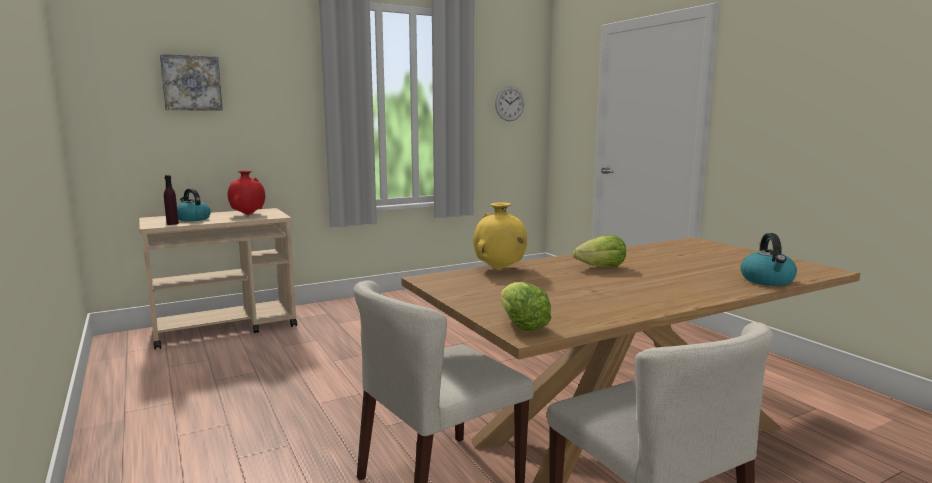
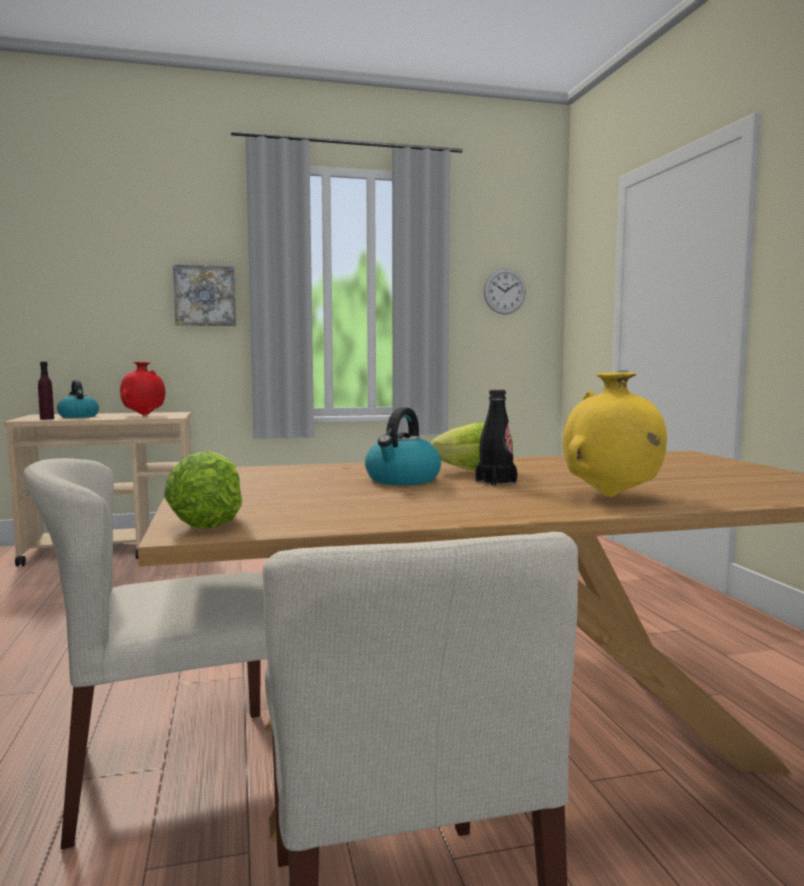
camera: 15 degrees right, 5 degrees down
(191, 83) = (97, 262): picture -> picture (205, 296)
(499, 269) = (323, 468): yellow vase -> yellow vase (611, 496)
(627, 276) = (495, 482): none -> black bottle
(767, 280) = (729, 498): kettle -> kettle (402, 480)

